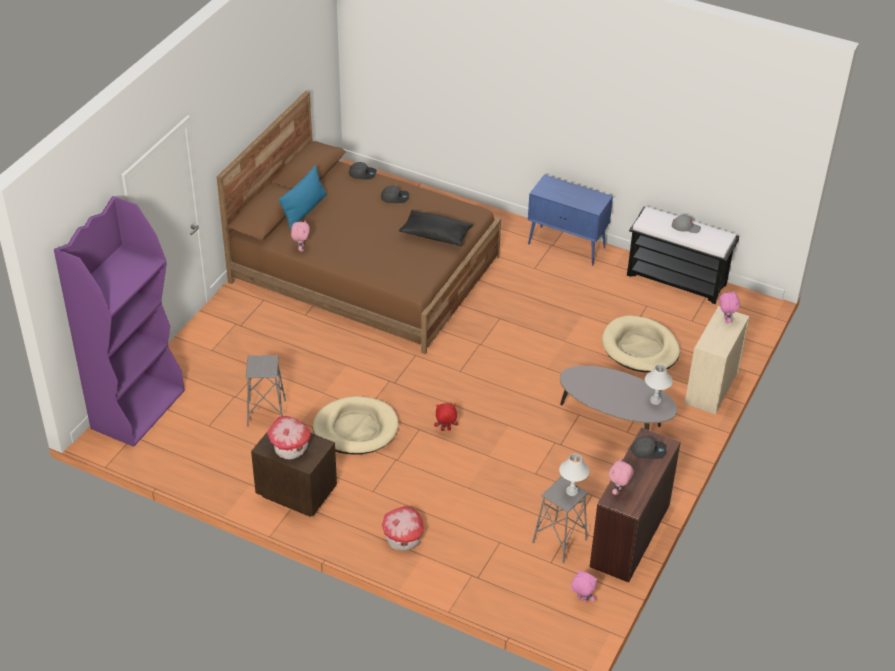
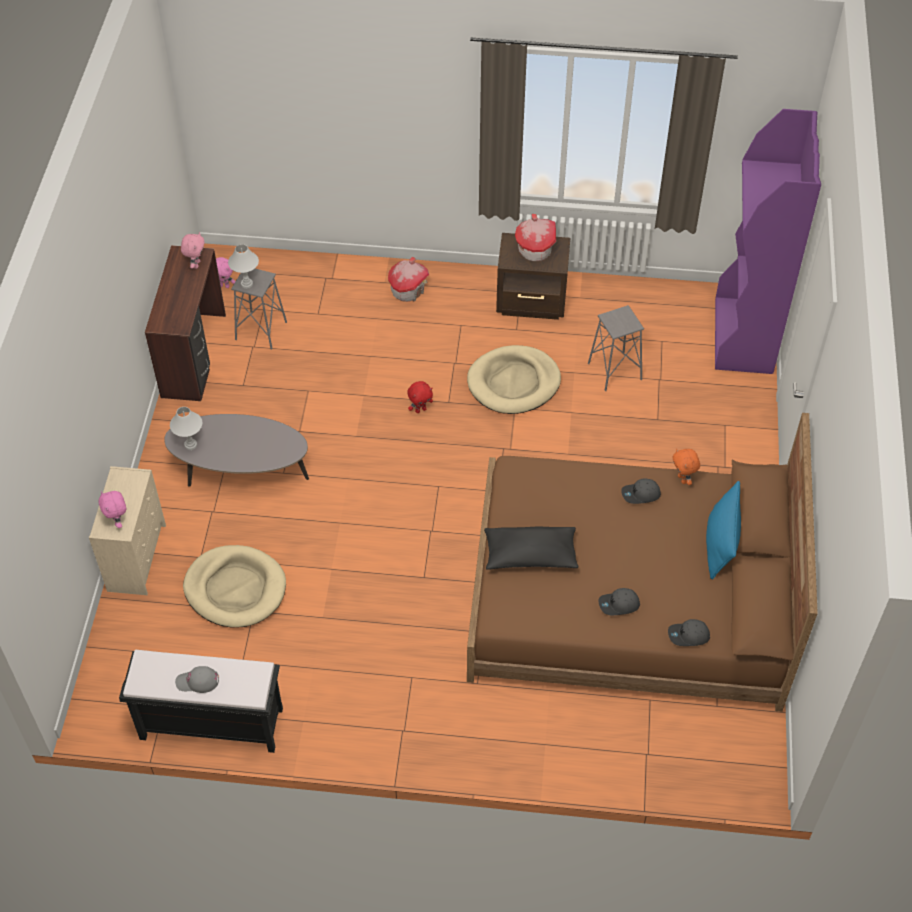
camera: 160 degrees right, 10 degrees up
(301, 248) = (683, 479): pink plush toy -> orange plush toy
(567, 246) = (381, 736): blue cabinet -> none
(648, 450) = (175, 312): grey cap -> grey cap (640, 494)

